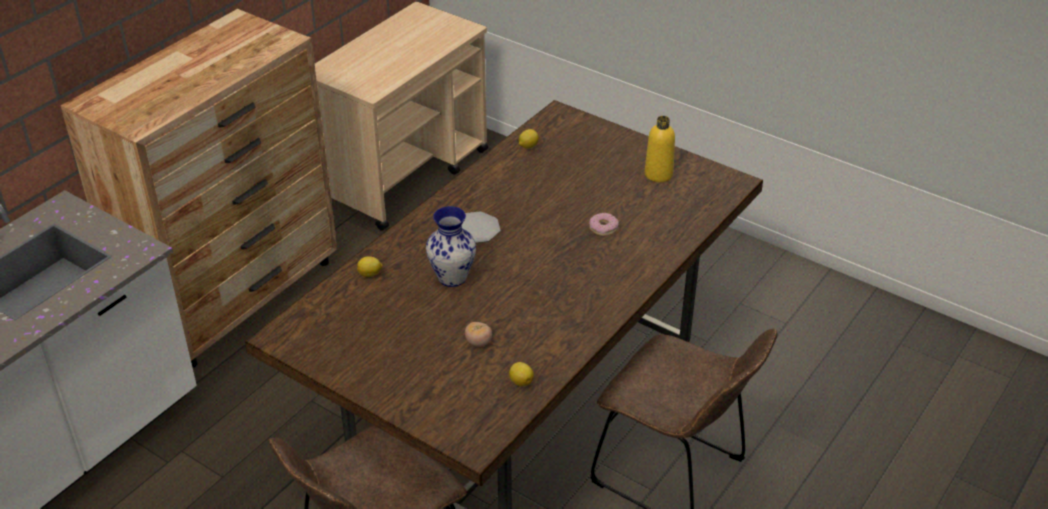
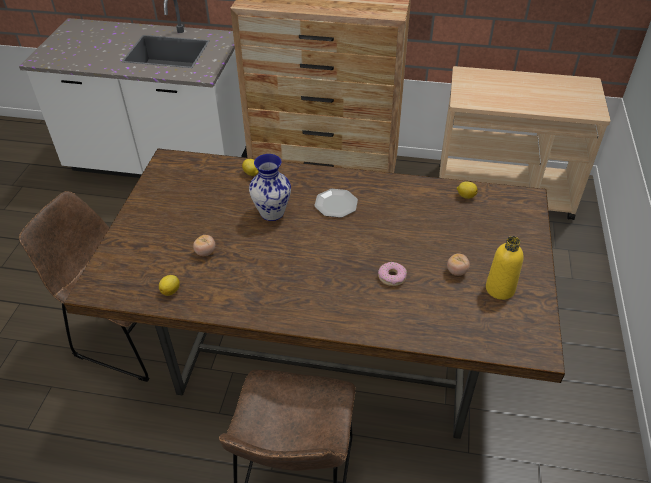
camera: 65 degrees right, 5 degrees up
(622, 189) = (456, 271): none -> tomato

